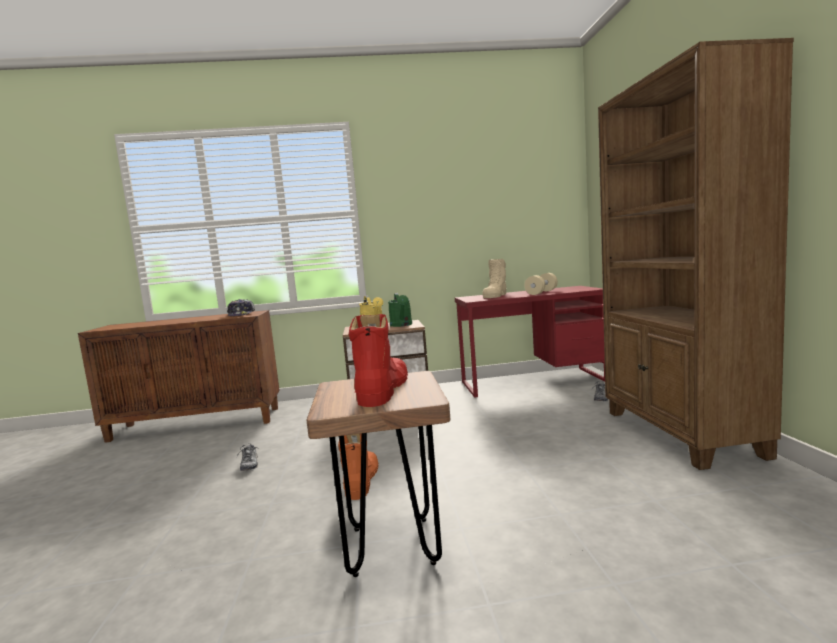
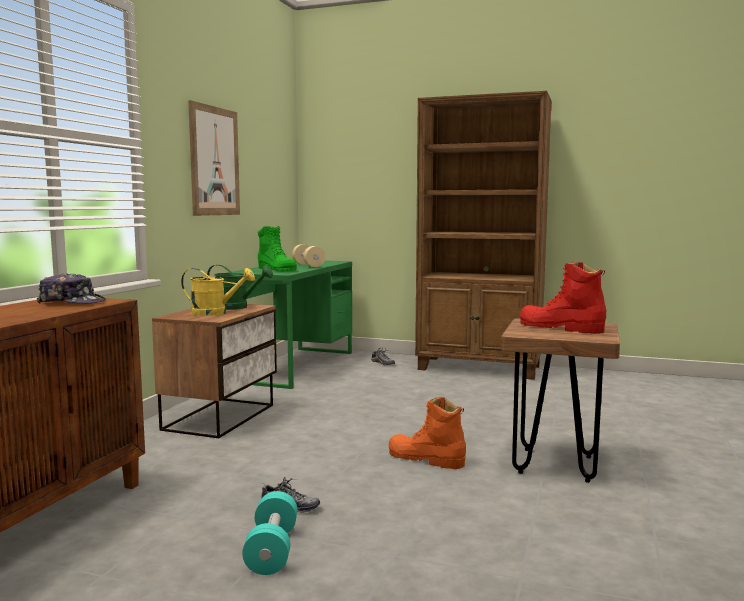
camera: 65 degrees left, 0 degrees up
(188, 478) = (272, 550): none -> turquoise dumbbell
(445, 212) = (214, 161): none -> picture
(495, 296) = (276, 269): beige boot -> green boot
(532, 381) = (296, 366): red desk -> green desk

